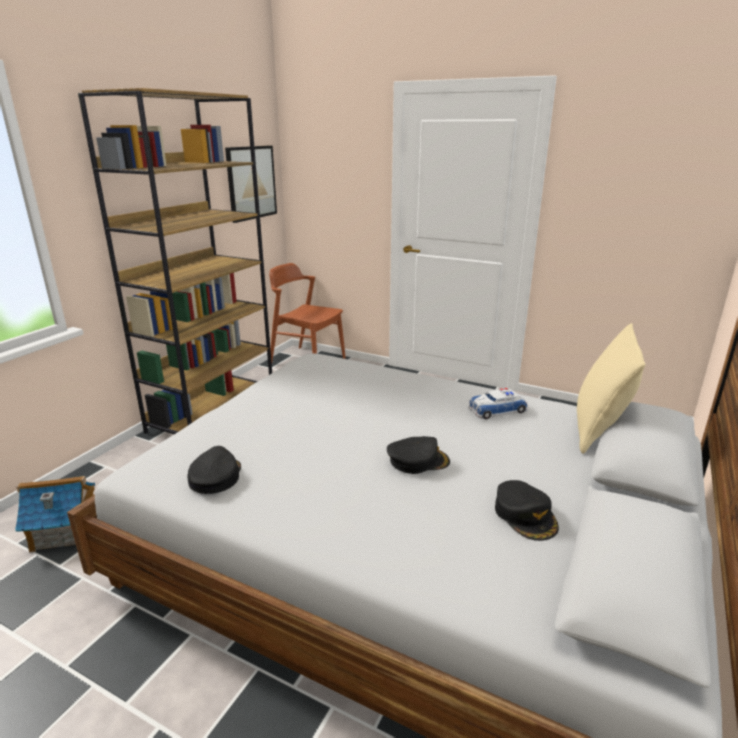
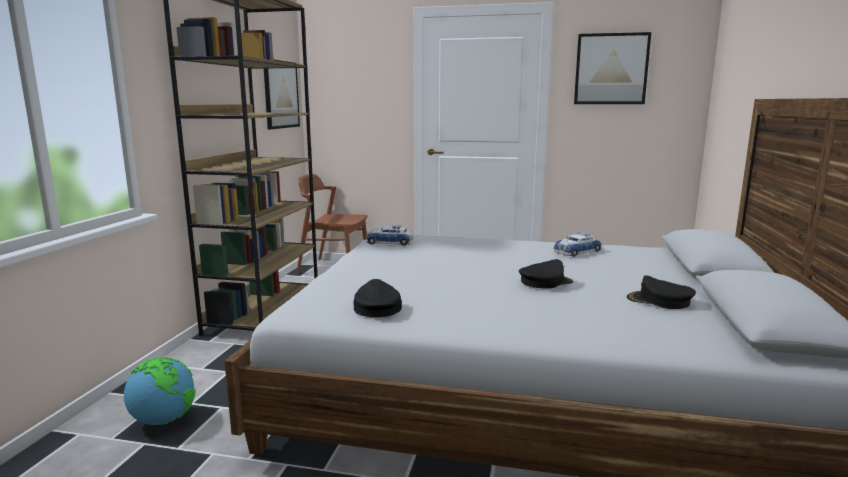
camera: 15 degrees left, 10 degrees down
(65, 530) = (163, 420): toy house -> globe
(305, 372) = (390, 242): none -> toy car
(525, 515) = (659, 301): black cap -> black cap turned 150 degrees clockwise
(599, 430) = (665, 255): beige pillow -> none
(621, 163) = (611, 69): none -> picture

